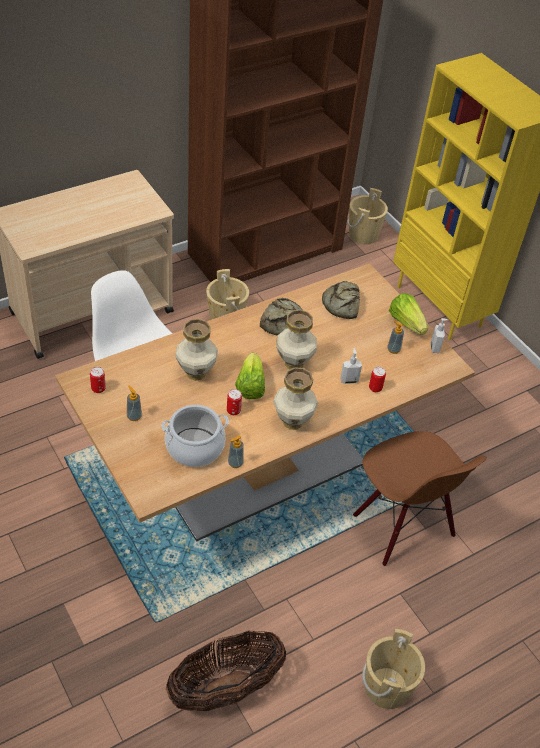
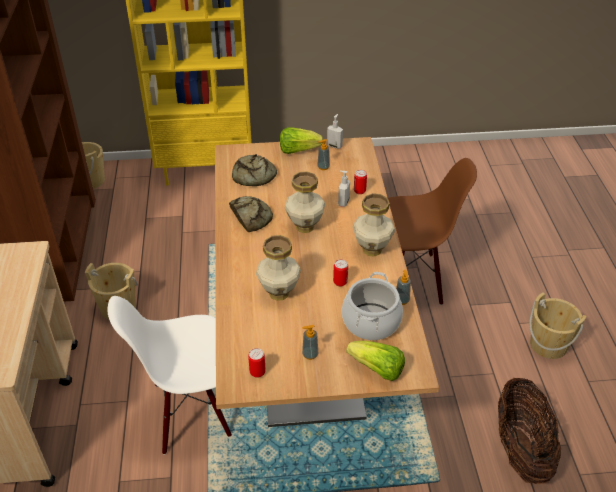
camera: 60 degrees left, 5 degrees down
(250, 386) = (316, 262): lettuce -> lettuce (377, 369)

